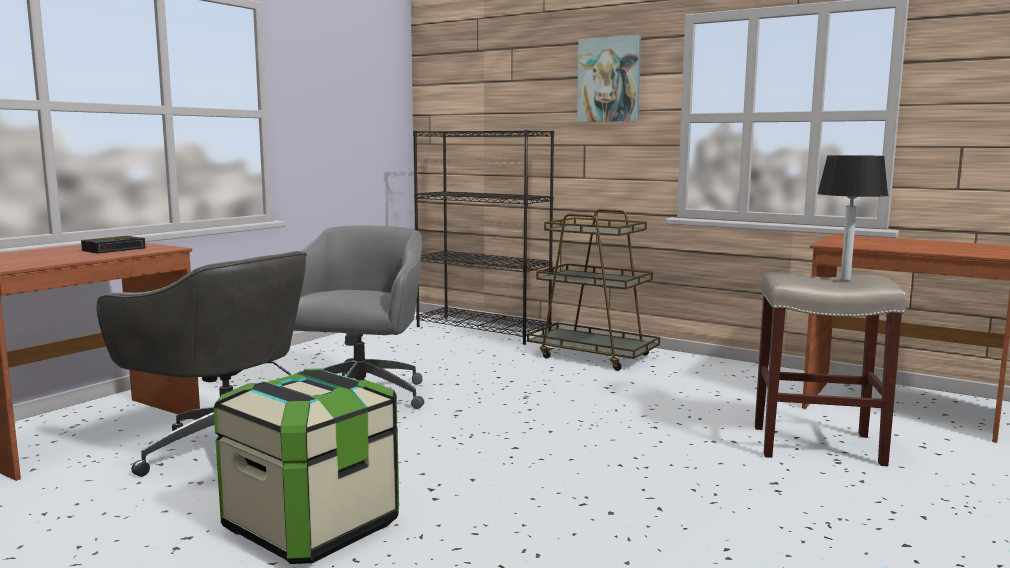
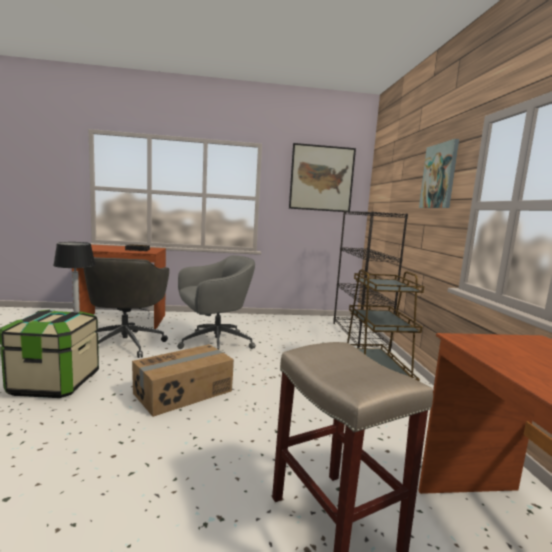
camera: 50 degrees right, 0 degrees up
(353, 74) = (321, 178): none -> picture
(495, 447) = (184, 392): none -> cardboard box
(844, 279) = (354, 370): table lamp -> table lamp (77, 312)

